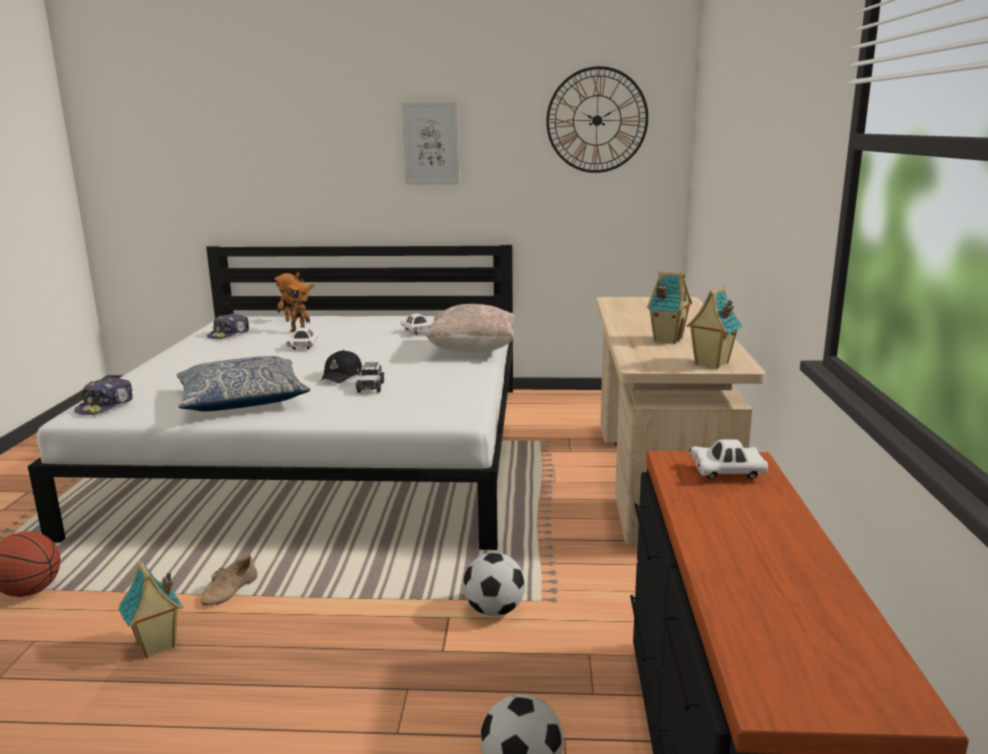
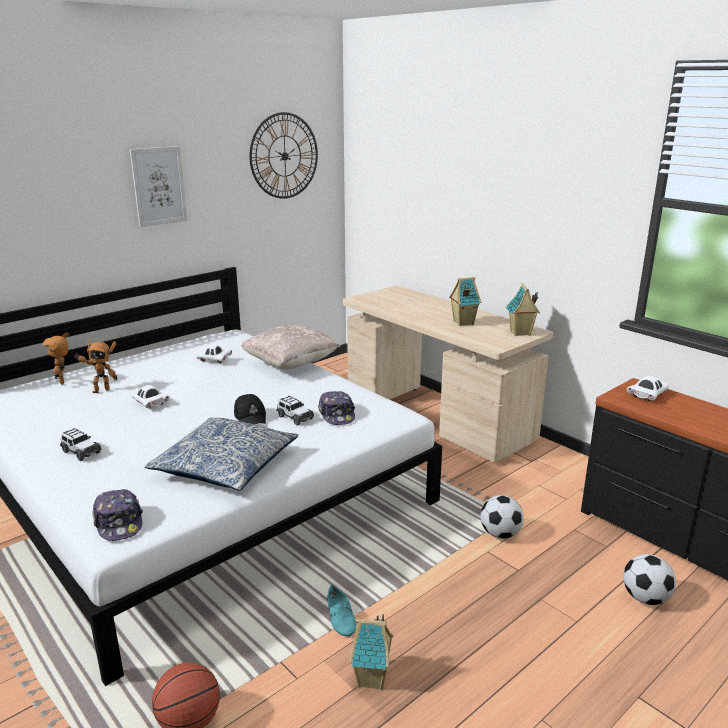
camera: 45 degrees left, 5 degrees up
(194, 361) = (80, 452): none -> toy car
(229, 334) = (38, 415): cap -> cap (337, 414)
(231, 590) = (341, 617): beige shoe -> turquoise shoe

